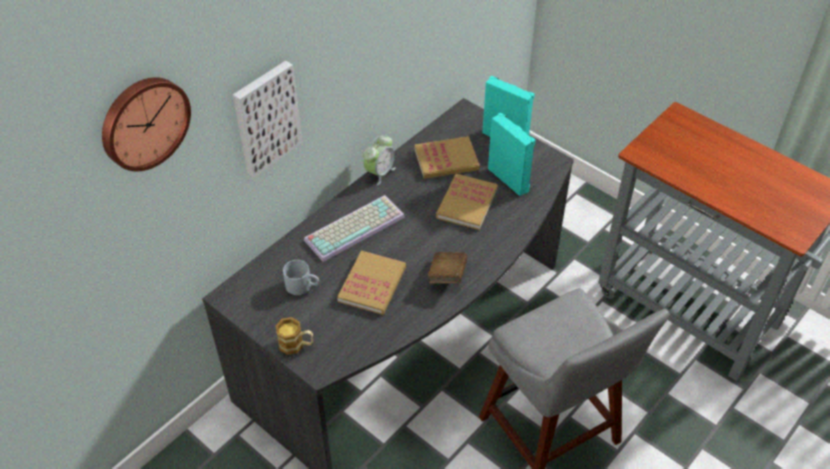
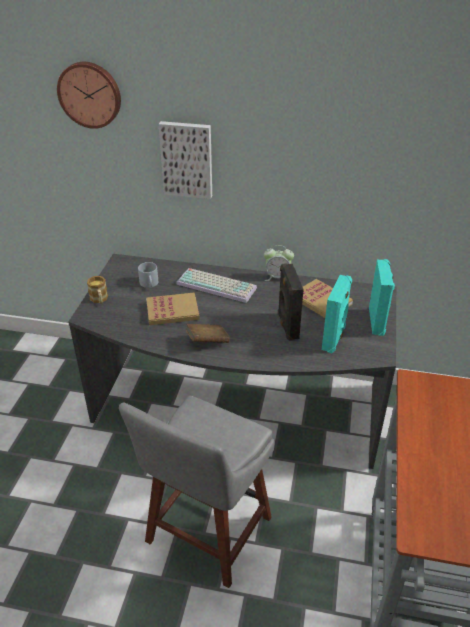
camera: 60 degrees right, 10 degrees down
(467, 203) = (287, 326): book -> black speaker

